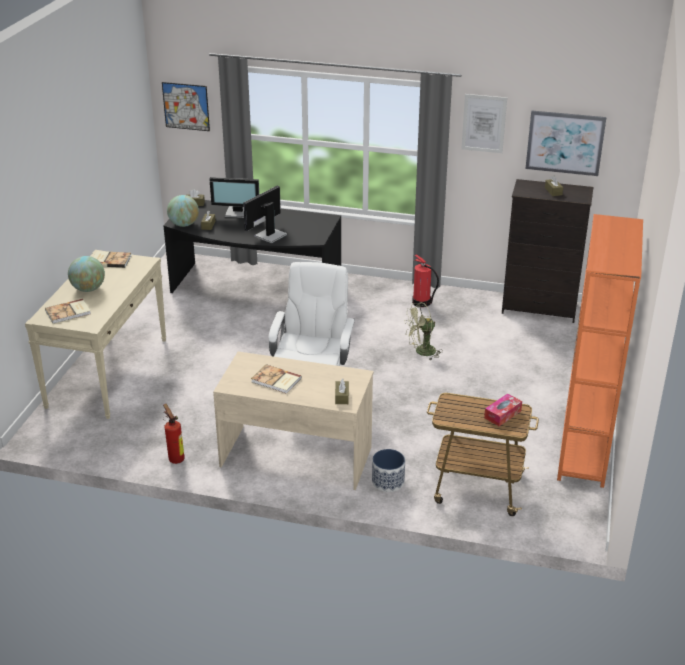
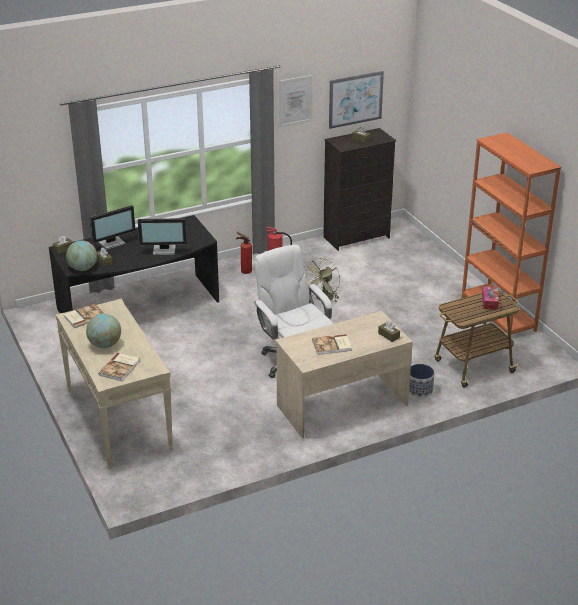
camera: 40 degrees left, 0 degrees up
(175, 458) = (263, 449): fire extinguisher -> fire extinguisher (244, 271)
(186, 106) = (31, 160): picture -> none
(269, 235) = (164, 250): monitor -> monitor turned 90 degrees counterclockwise

